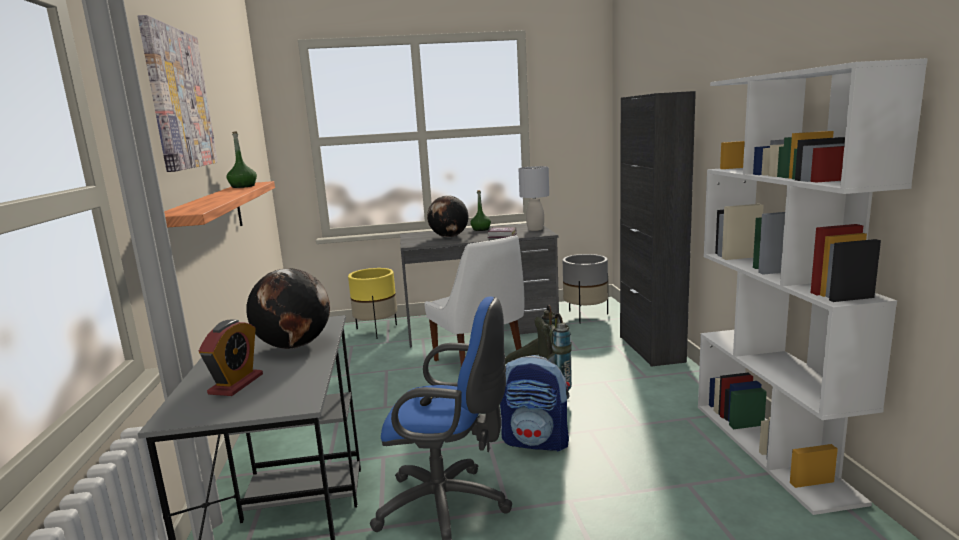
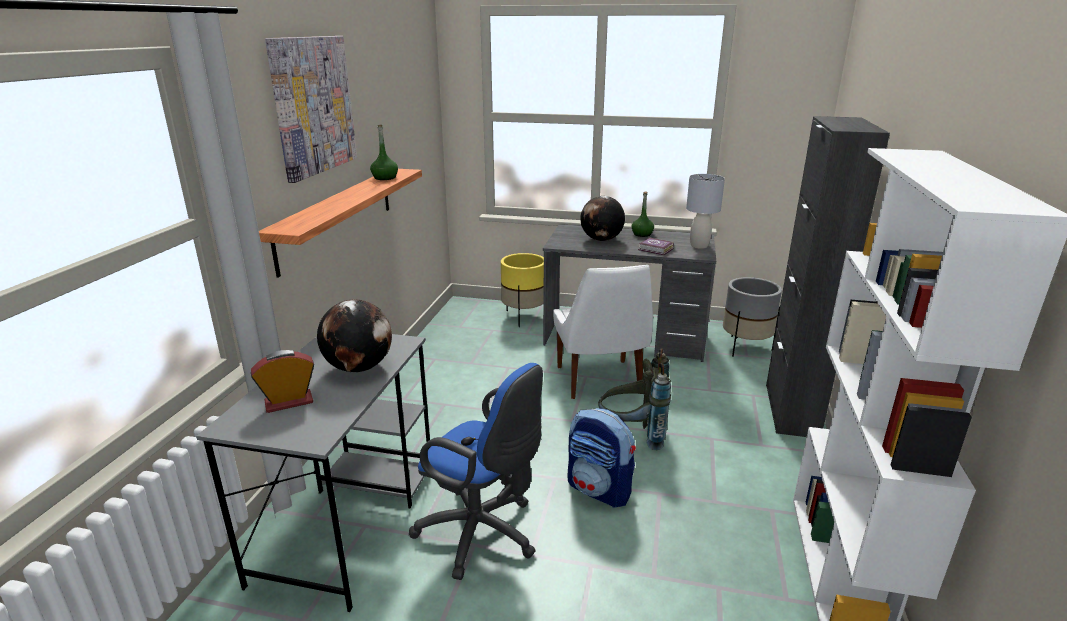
camera: 20 degrees right, 10 degrees up
(236, 384) = (289, 402): alarm clock -> alarm clock turned 150 degrees counterclockwise

